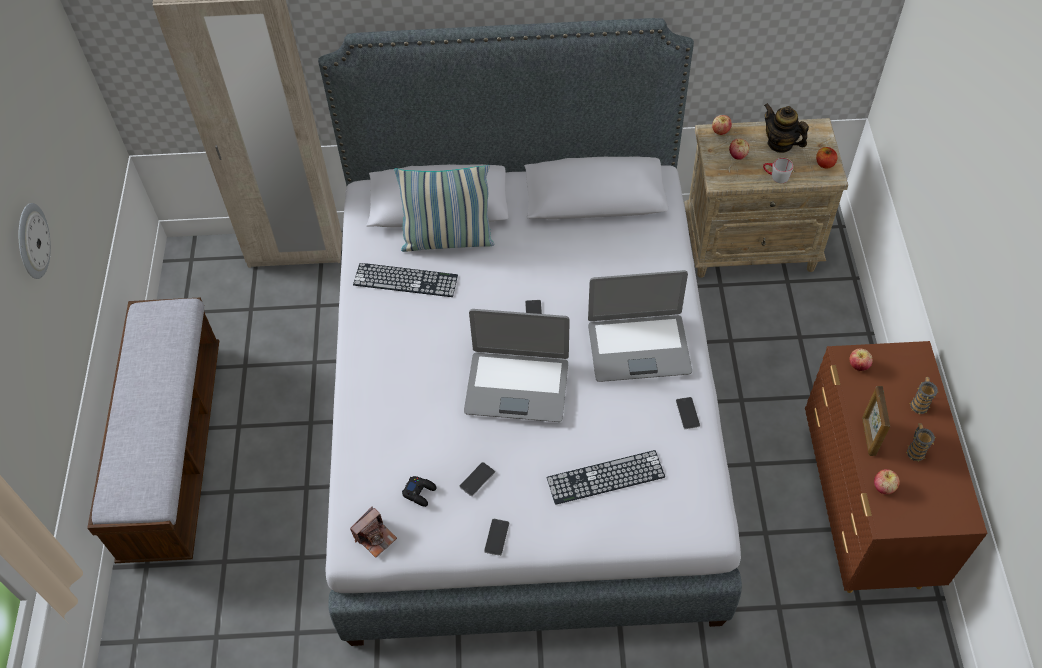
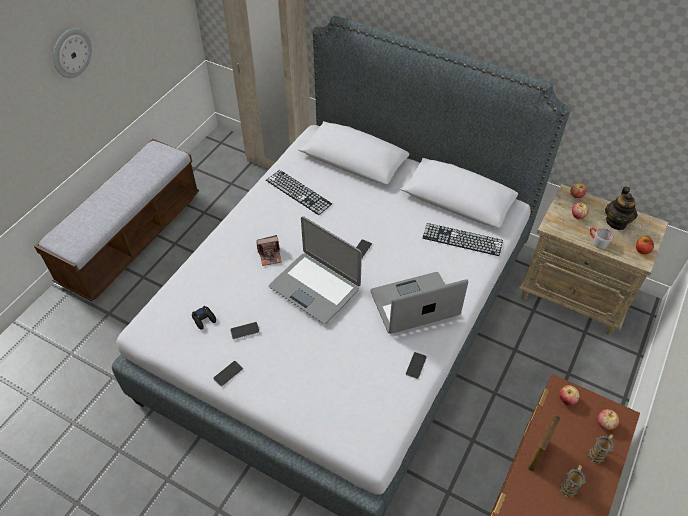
camera: 30 degrees right, 5 degrees down
(375, 537) = (157, 331): camera -> camera (270, 256)
(448, 240) = (342, 181): pillow -> none
(605, 477) = (327, 376): keyboard -> keyboard (462, 239)
(638, 347) = (414, 305): laptop -> laptop turned 135 degrees clockwise
(780, 144) = (616, 222): teapot -> teapot turned 150 degrees counterclockwise
(883, 487) = (522, 499): apple -> apple (605, 424)

